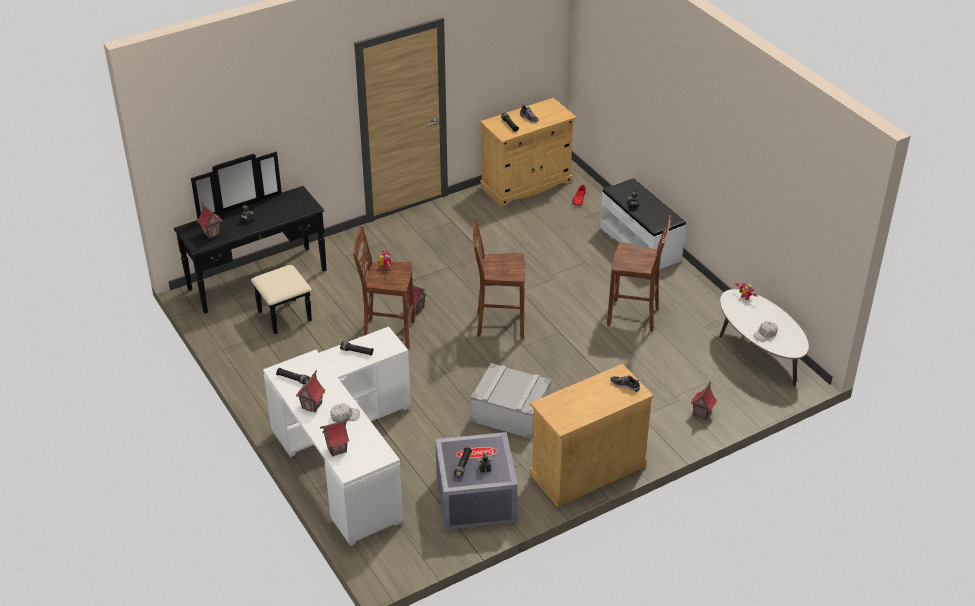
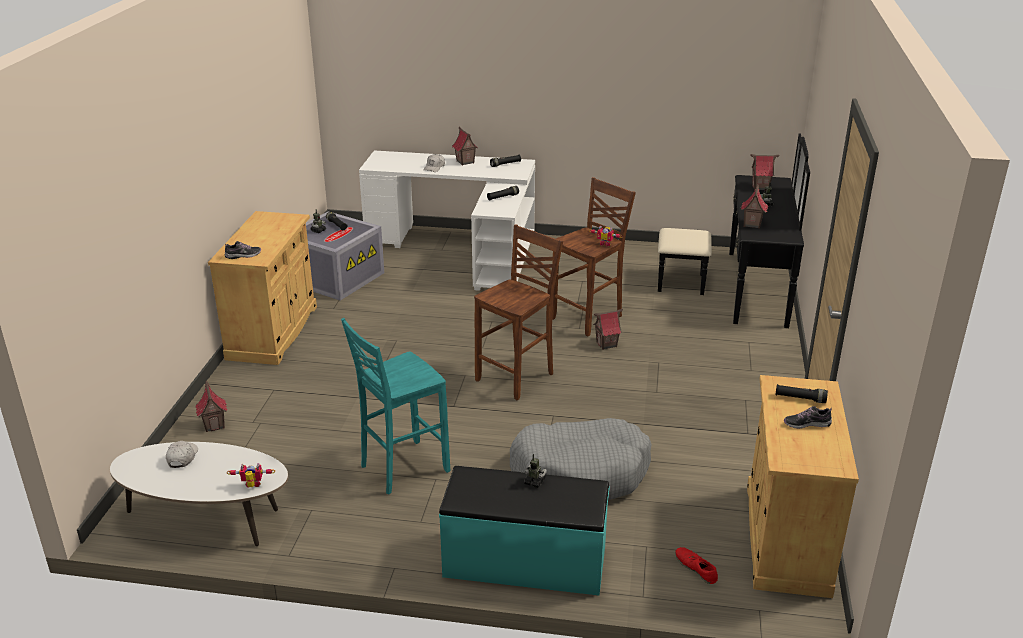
camera: 130 degrees right, 10 degrees down
(337, 449) = (407, 157): toy house -> toy house (752, 224)
(510, 413) = (393, 329): grey storage box -> none
(557, 258) = (581, 473): none -> grey dog bed
(634, 317) = (402, 468): brown stool -> turquoise stool
(641, 243) = (525, 562): white bench -> turquoise bench

